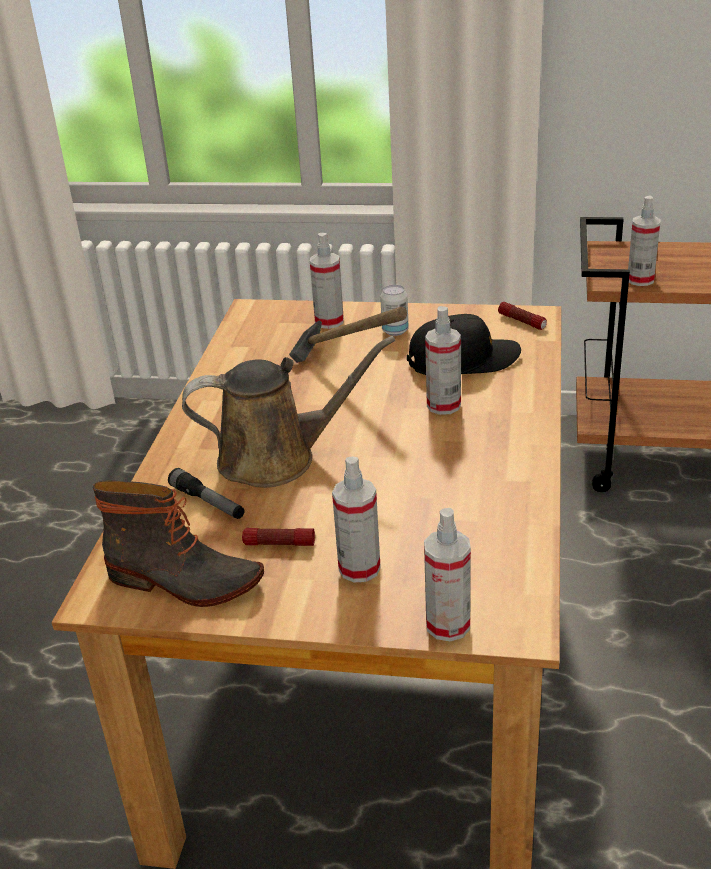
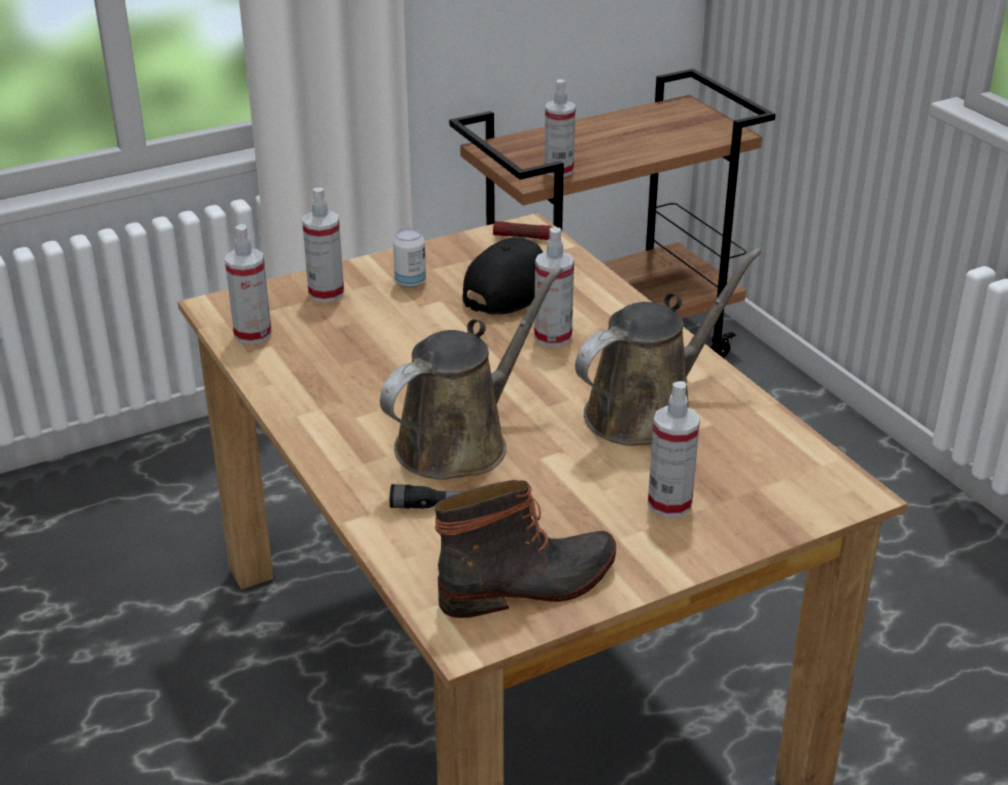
camera: 40 degrees left, 0 degrees up
(279, 544) = (571, 514): flashlight -> none
(348, 372) = (417, 336): hammer -> none
(439, 490) = (647, 412): none -> brown watering can
(448, 625) = (798, 515): spray bottle -> spray bottle (253, 334)

